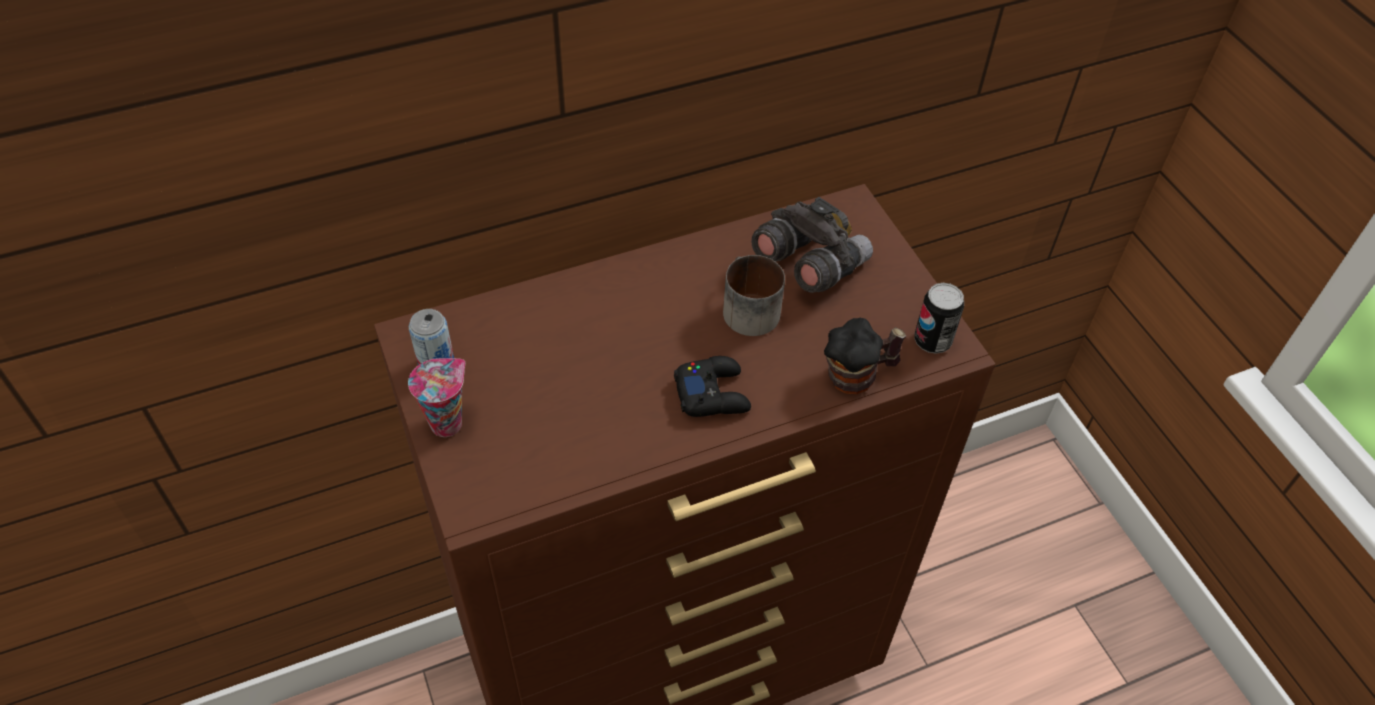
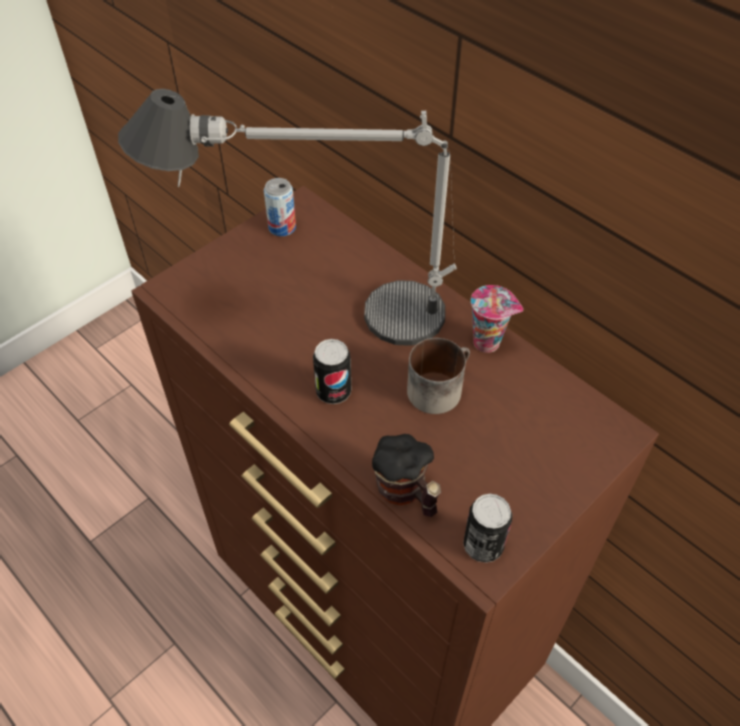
camera: 70 degrees right, 0 degrees up
(447, 422) = (235, 250): cup -> cup (488, 342)
(594, 372) = (319, 312): none -> table lamp
(712, 393) = (333, 392): black game controller -> can
(808, 264) = (519, 417): grey binoculars -> none

